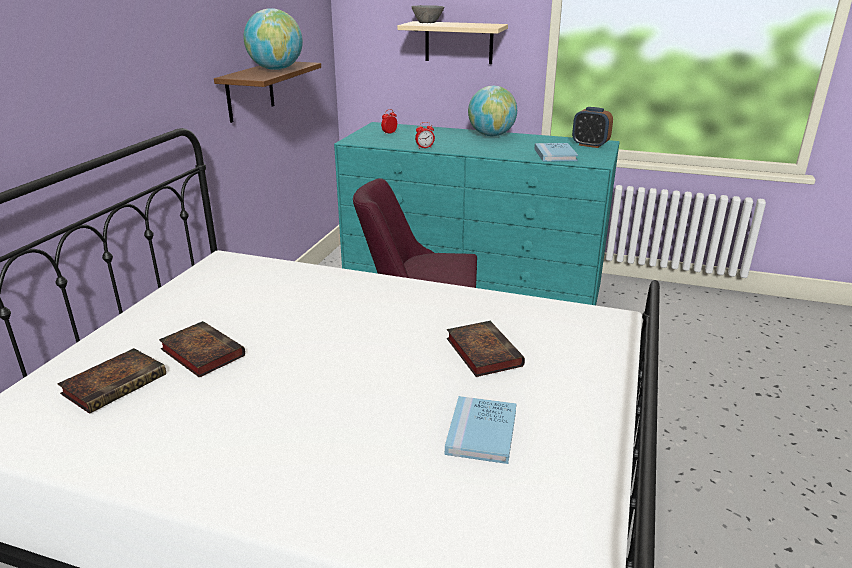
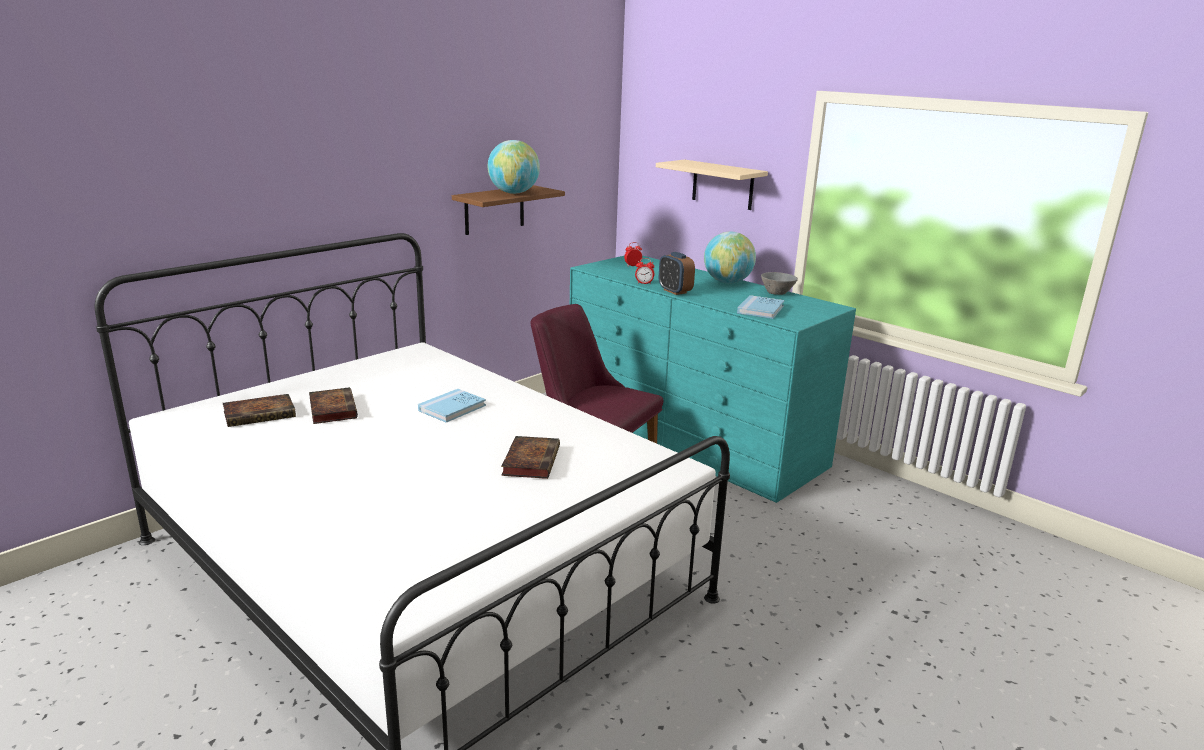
camera: 25 degrees right, 5 degrees down
(428, 23) = (691, 163): grey bowl -> grey bowl (778, 293)
(481, 432) = (458, 510): blue book -> blue book (452, 408)
(590, 145) = (814, 307): alarm clock -> alarm clock (675, 291)

